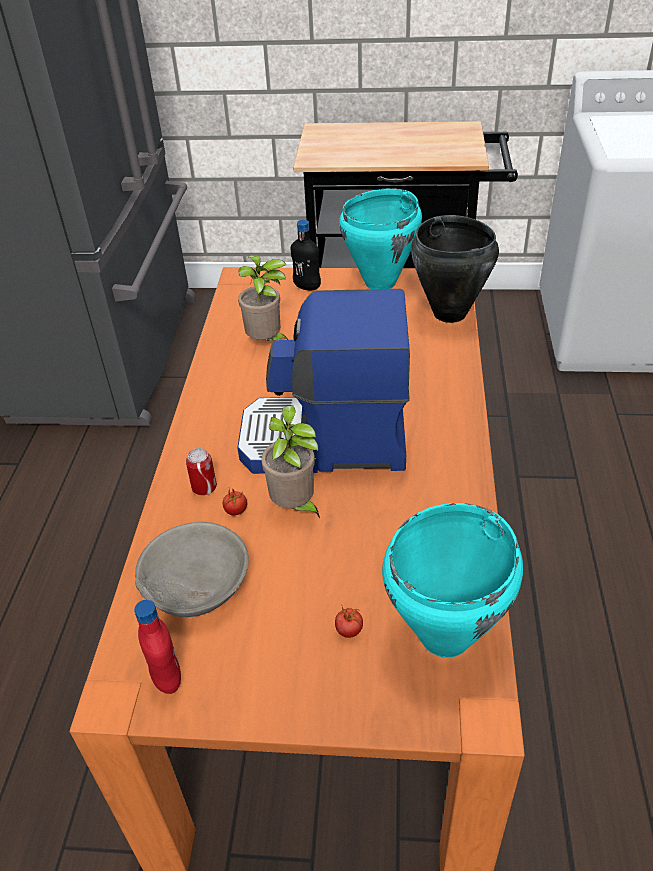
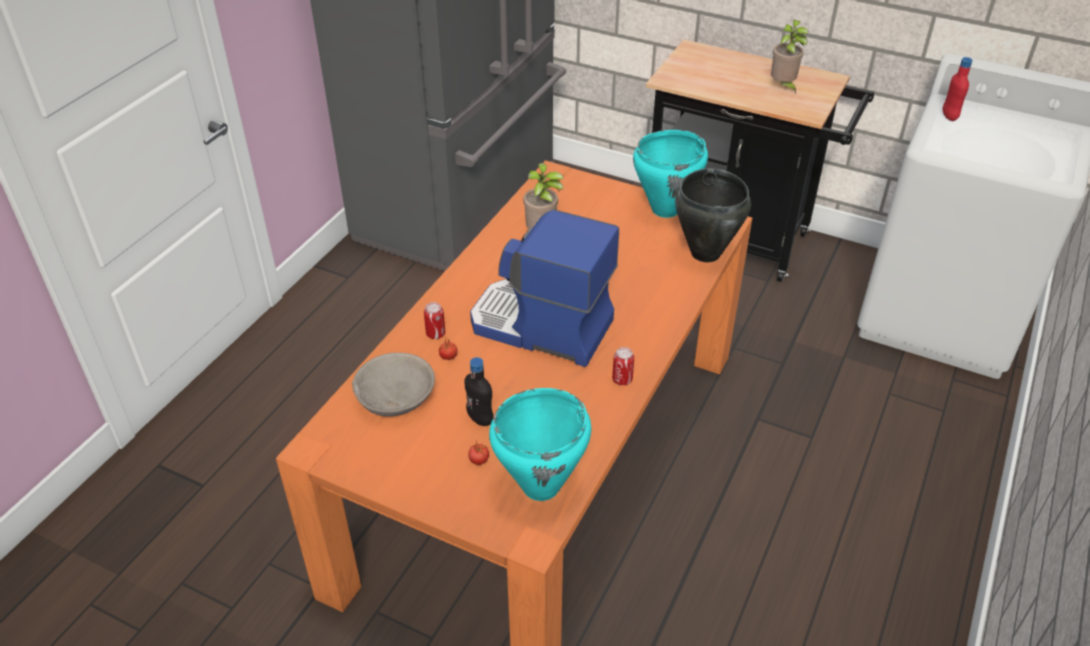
camera: 20 degrees right, 0 degrees up
(167, 678) = (347, 448): red bottle -> red bottle (949, 116)
(295, 507) = (491, 367): potted plant -> potted plant (783, 87)
(307, 287) = (602, 197): black bottle -> black bottle (480, 419)
(453, 471) = (622, 379): none -> can

